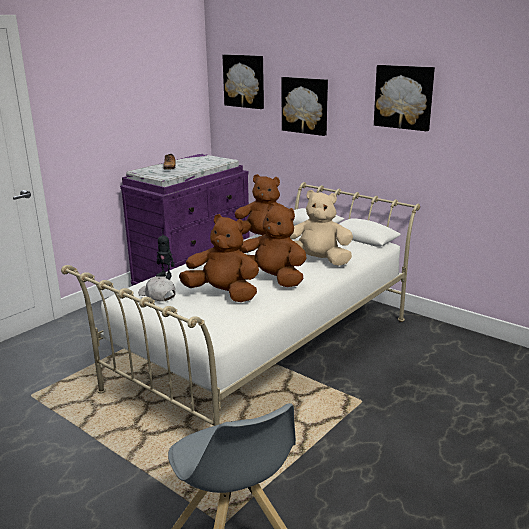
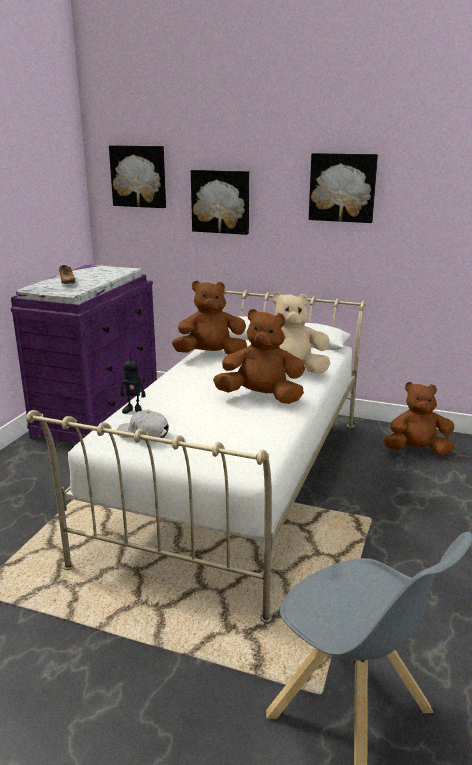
camera: 20 degrees left, 0 degrees up
(223, 294) = (222, 422): brown plush toy -> brown plush toy (417, 451)

